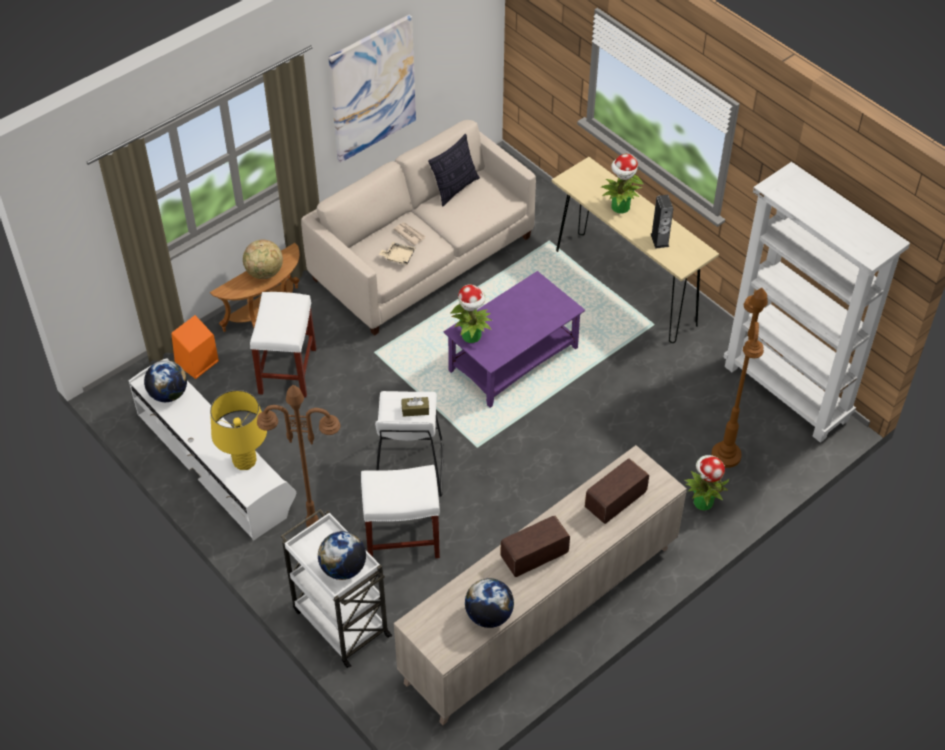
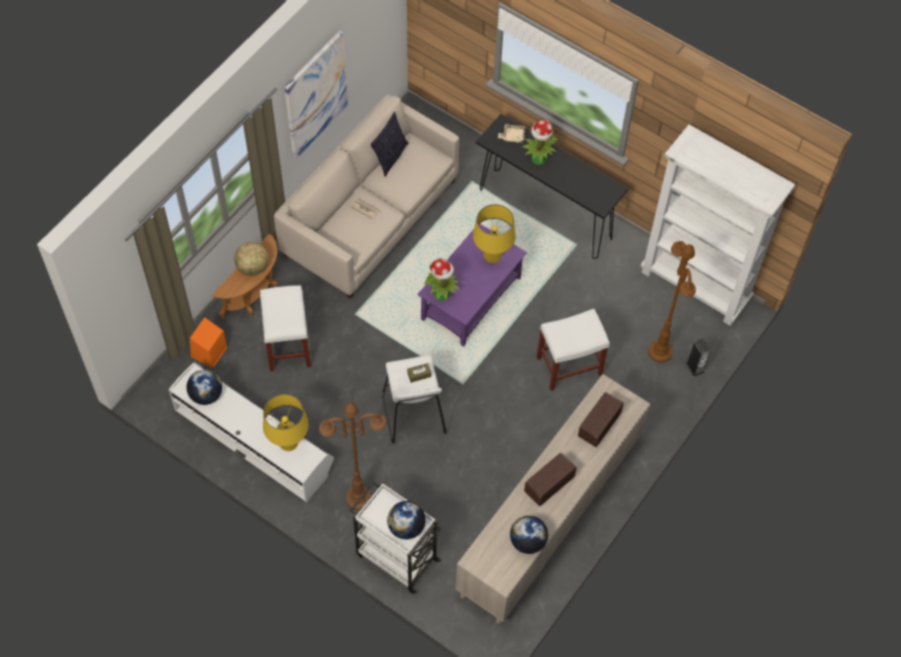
camera: 15 degrees left, 10 degrees up
(398, 256) = (362, 232): beige tray -> beige tray (512, 136)
(403, 538) = (425, 475): white stool -> white stool (570, 365)
(543, 307) = (492, 256): none -> yellow table lamp
(625, 287) = (545, 213): beige console table -> black console table
(659, 240) = (578, 184): speaker -> speaker (695, 367)
(702, 501) = (651, 396): potted plant -> none

